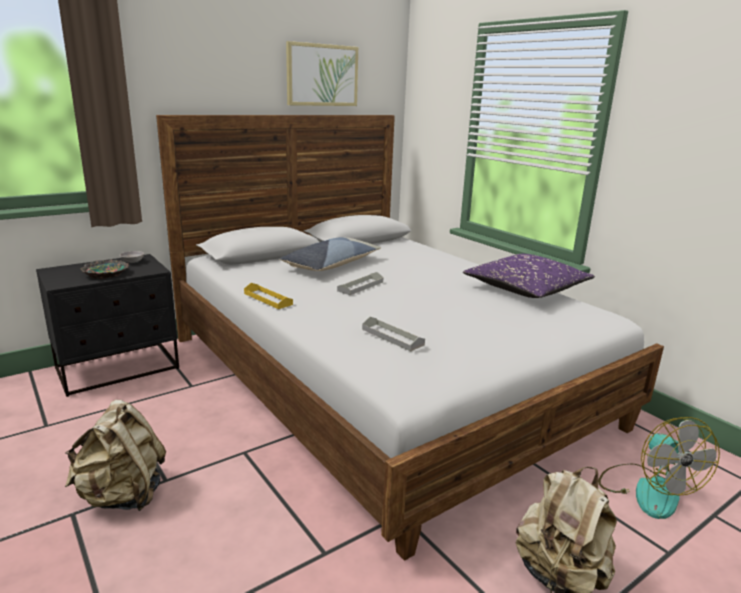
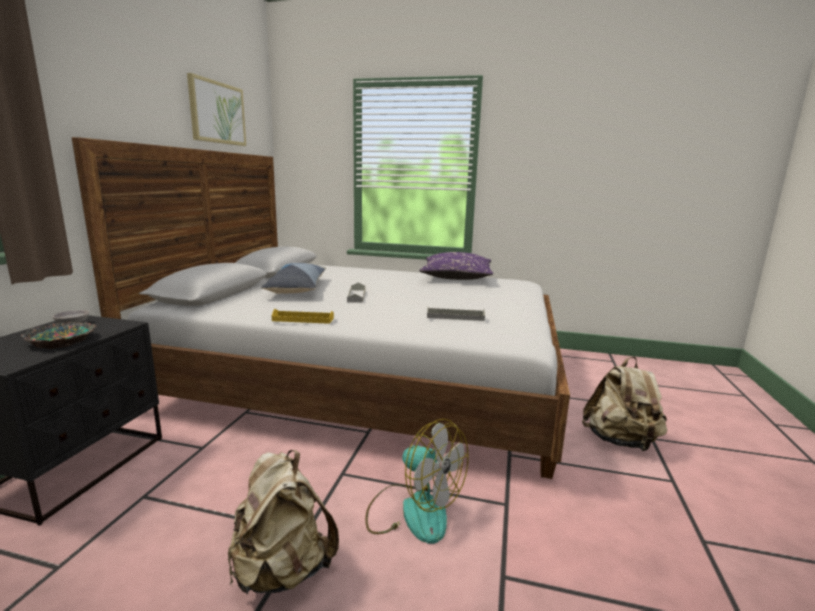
camera: 40 degrees left, 5 degrees down
(647, 490) = (587, 382): fan -> fan (413, 511)

